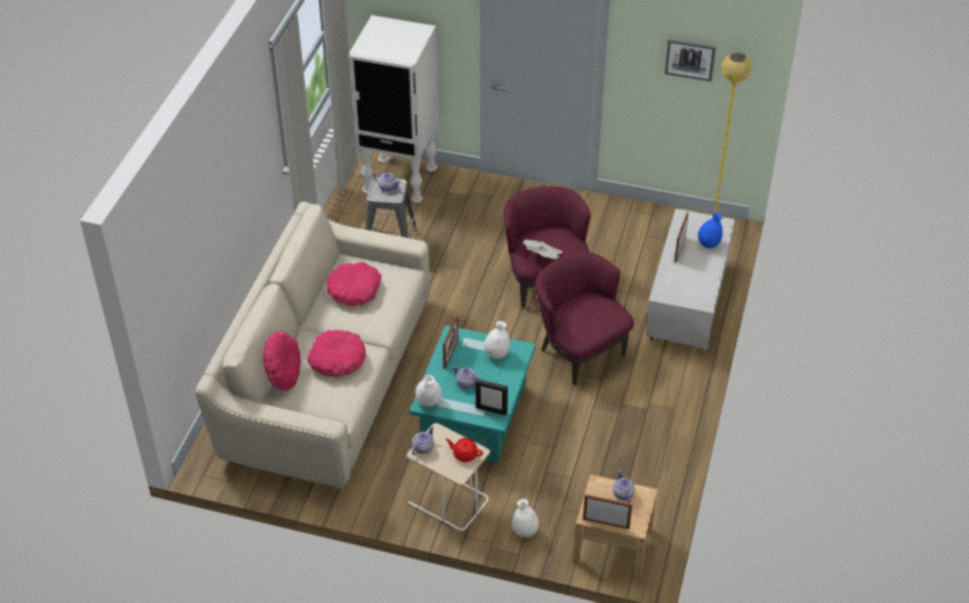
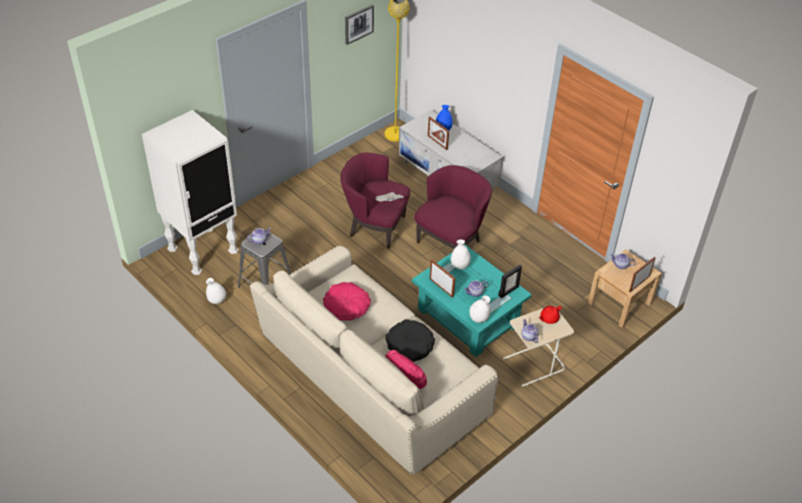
camera: 60 degrees left, 0 degrees up
(338, 360) = (410, 345): pink pillow -> black pillow
(525, 531) = (584, 339): white vase -> white vase (217, 301)
(579, 351) = (450, 241): purple armchair -> purple armchair turned 135 degrees clockwise

